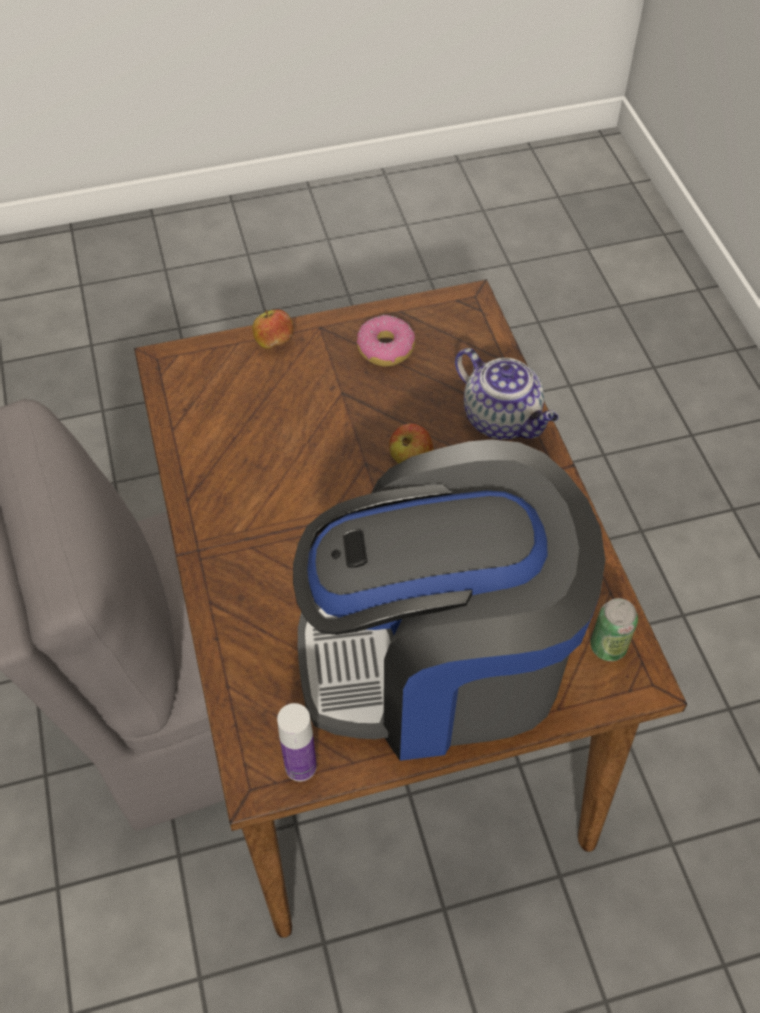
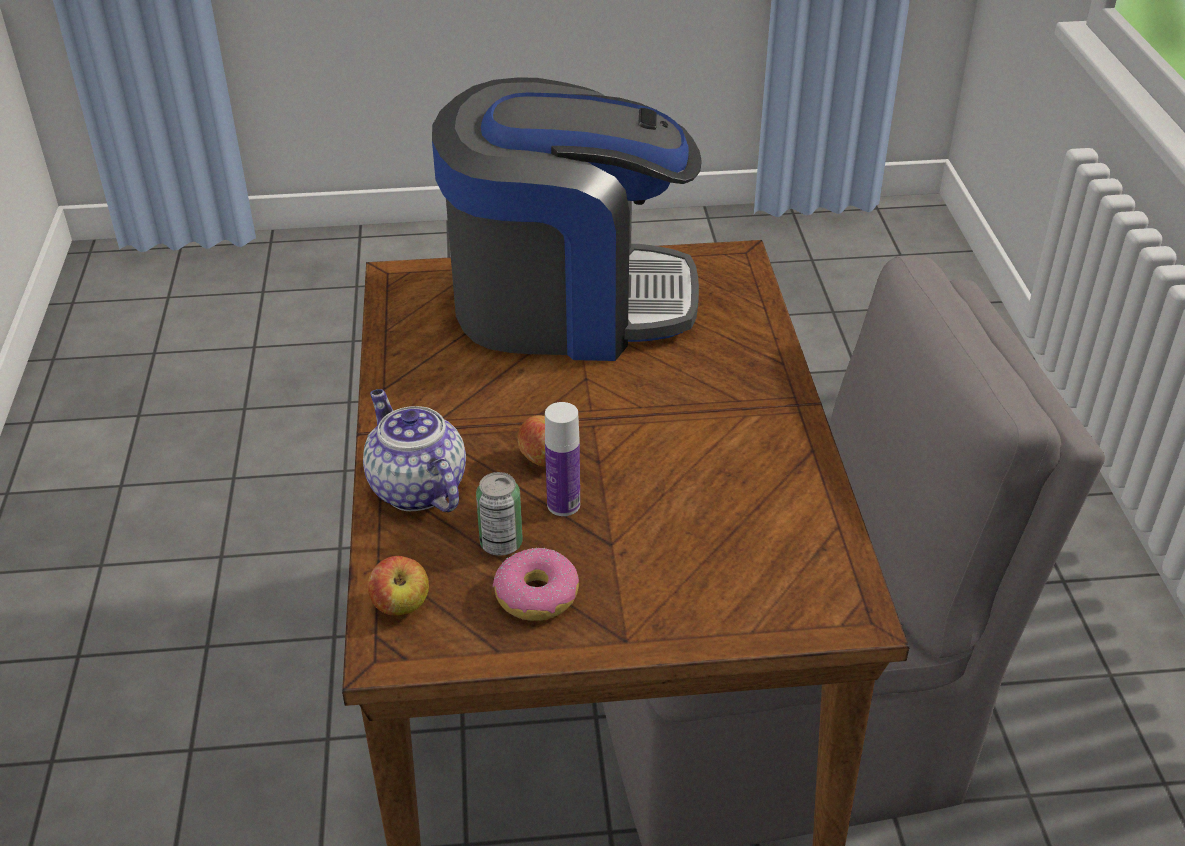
camera: 170 degrees left, 15 degrees down
(274, 342) = (697, 625): apple -> apple (401, 605)
(300, 766) = (703, 259): bottle -> bottle (563, 505)
(608, 646) = (411, 297): can -> can (501, 543)

